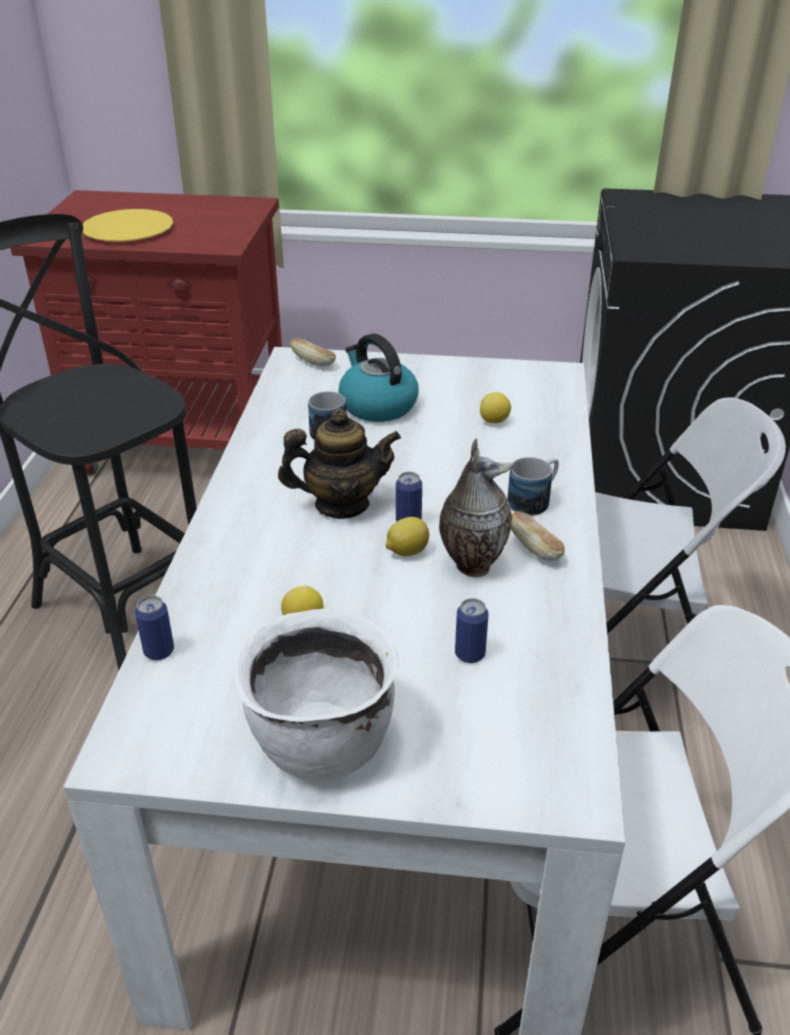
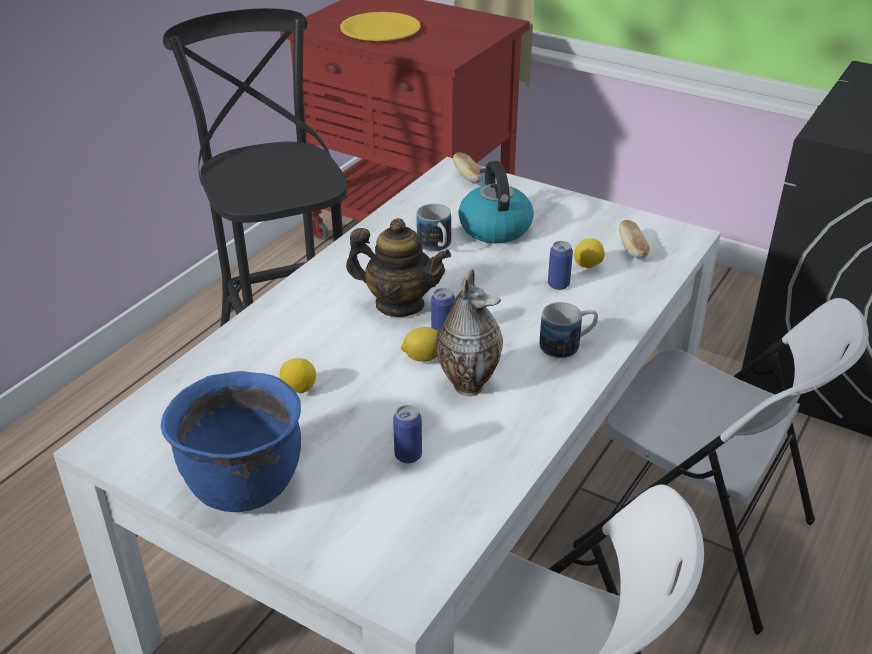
camera: 25 degrees right, 0 degrees up
(159, 651) = (180, 379): can -> can (558, 284)
(320, 742) = (243, 483): white cooking pot -> blue cooking pot
(534, 548) = (534, 385): bread -> bread (632, 249)

